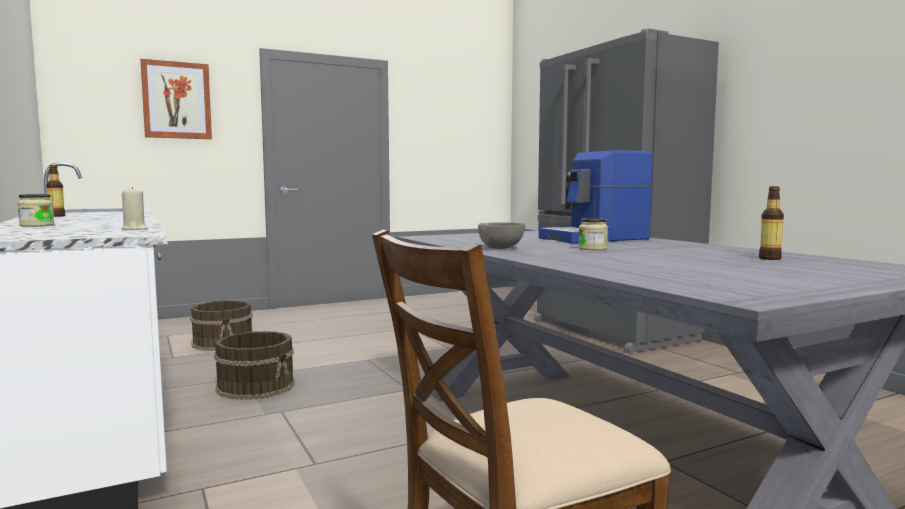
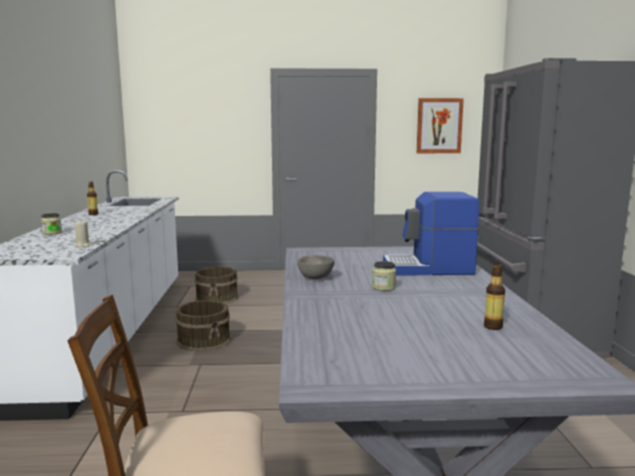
camera: 25 degrees right, 5 degrees up
(176, 100) = (210, 113): picture -> picture (439, 126)

